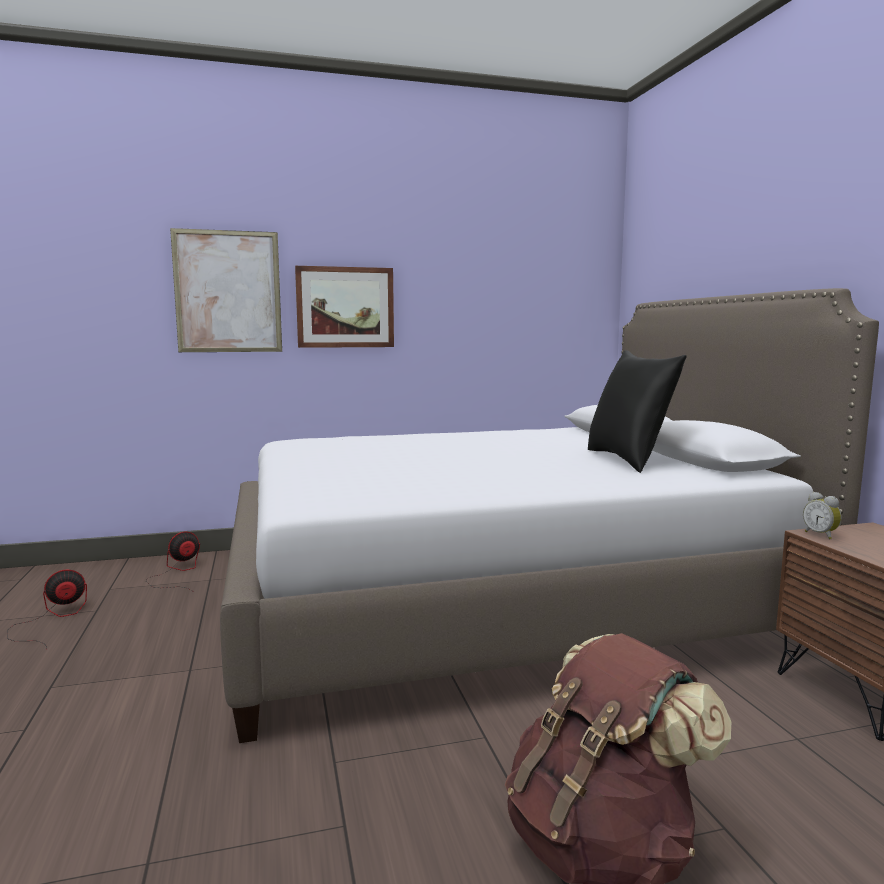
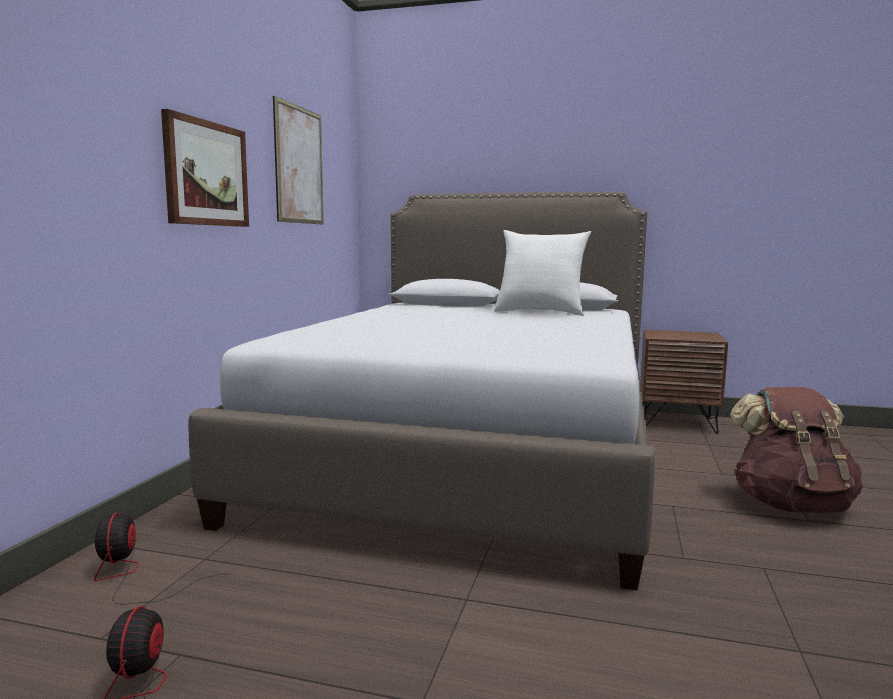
camera: 60 degrees left, 0 degrees up
(228, 292) = (92, 132): picture -> picture (299, 165)
(629, 460) = (540, 312): black pillow -> white pillow
(821, 535) = (660, 336): alarm clock -> none

